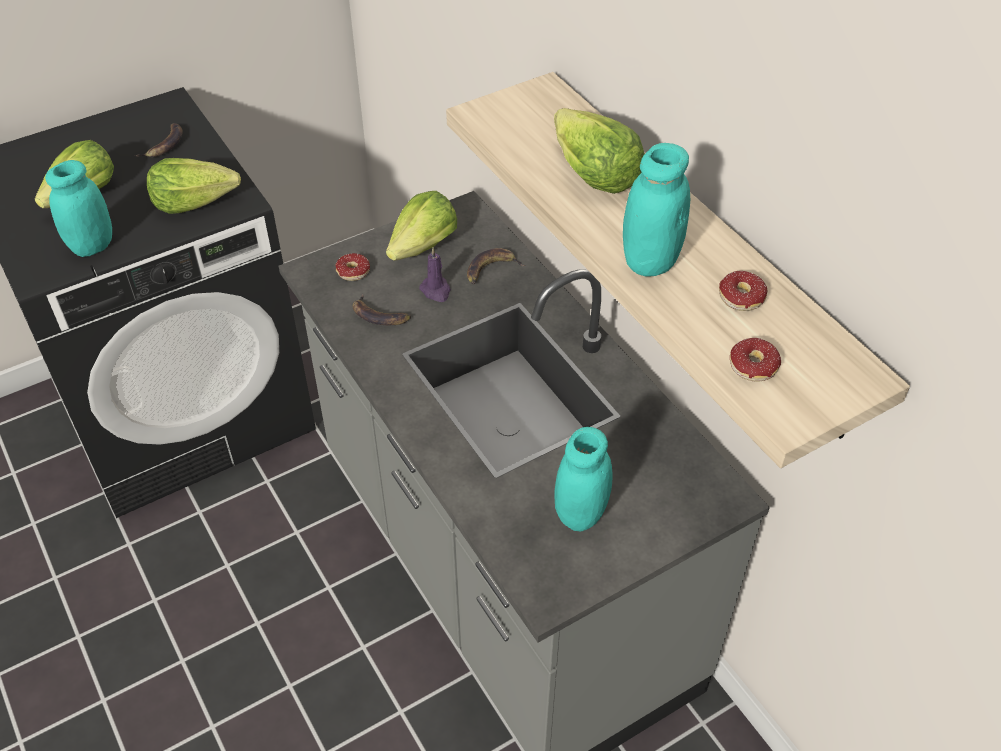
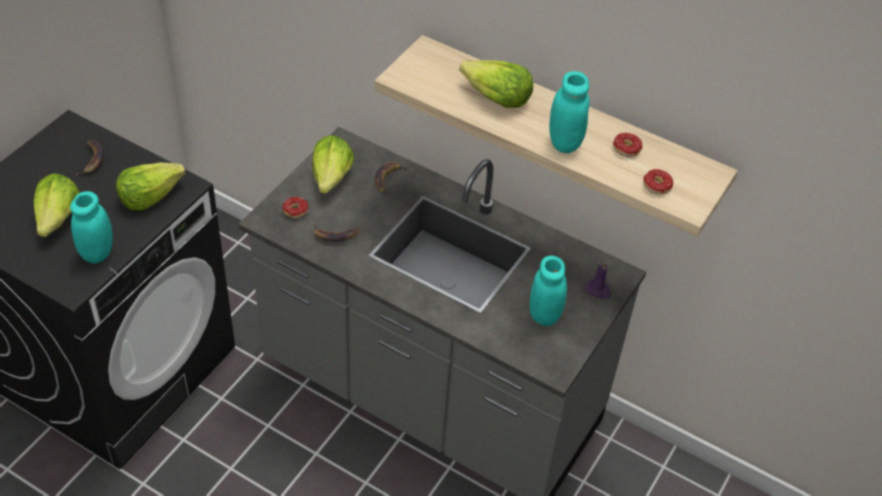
camera: 30 degrees left, 0 degrees up
(436, 291) = (361, 205): purple candle -> purple candle (598, 290)

